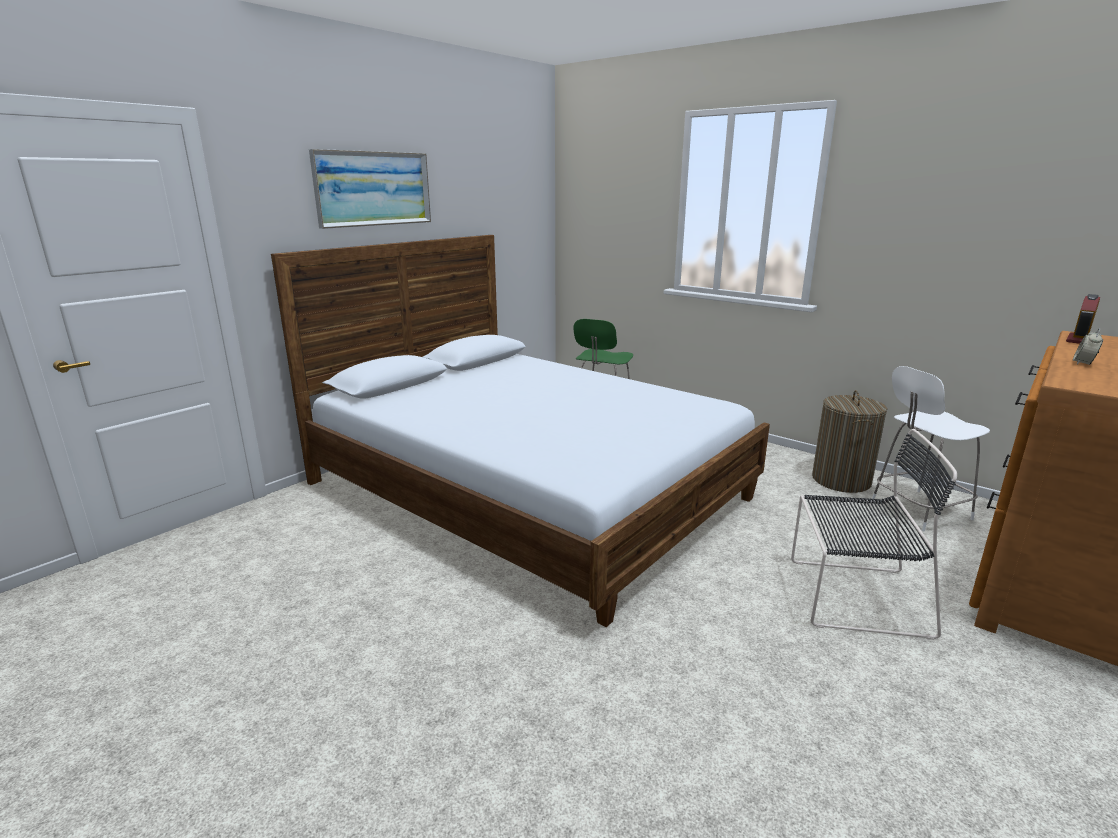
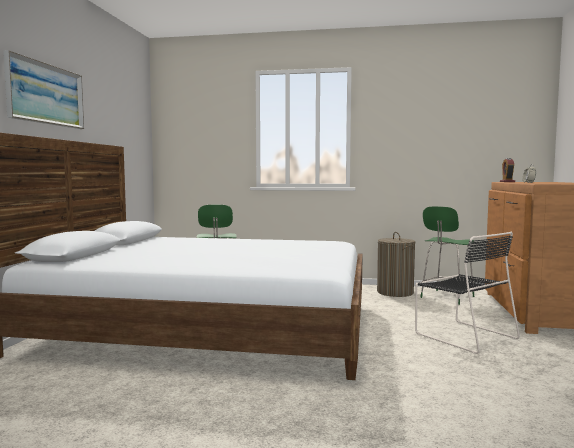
camera: 30 degrees left, 15 degrees down
(852, 596) = (463, 335): black chair -> black chair turned 75 degrees clockwise
(917, 510) = (446, 297): white chair -> green chair

